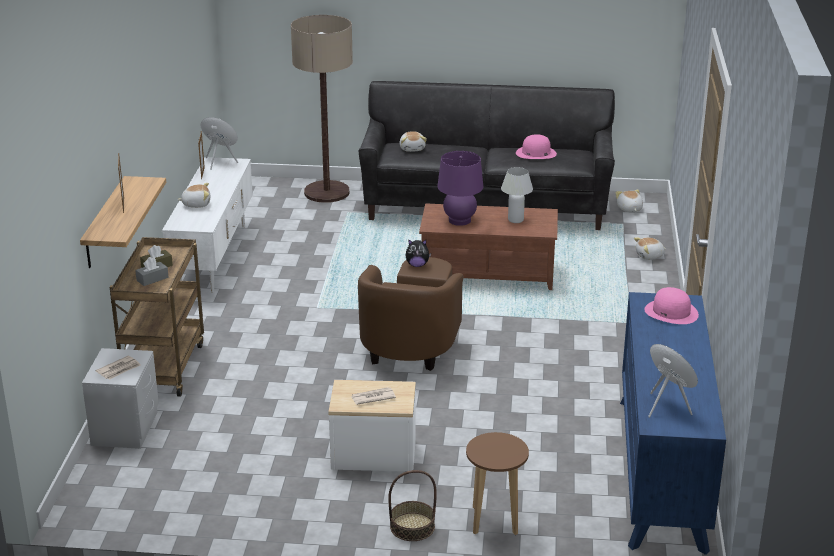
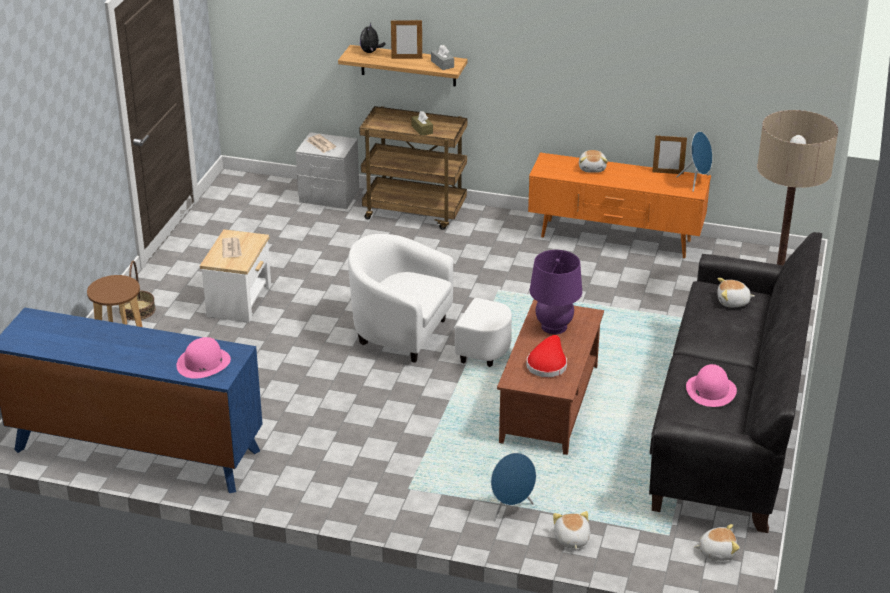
camera: 100 degrees right, 5 degrees up
(152, 279) = (400, 128): grey tissue box -> grey tissue box (442, 64)
(214, 258) = (615, 239): white tv stand -> orange tv stand
(412, 339) = (420, 338): brown armchair -> white armchair
(417, 265) = (491, 309): plush toy -> plush toy (371, 52)
(515, 220) = (547, 364): white table lamp -> red hat
(667, 406) = (52, 328): blue speaker -> blue speaker (511, 509)

